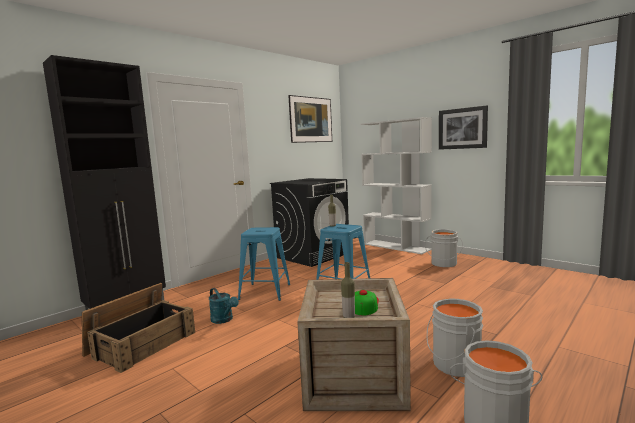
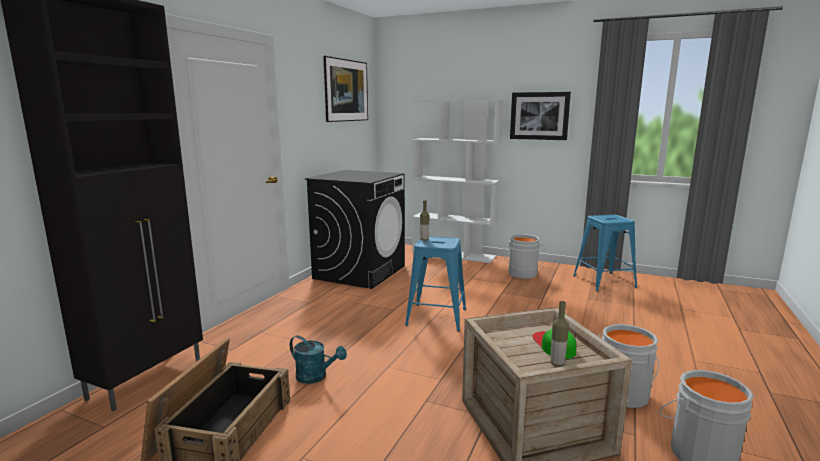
camera: 20 degrees left, 5 degrees up
(265, 292) = (338, 330): blue stool -> blue stool (604, 282)

